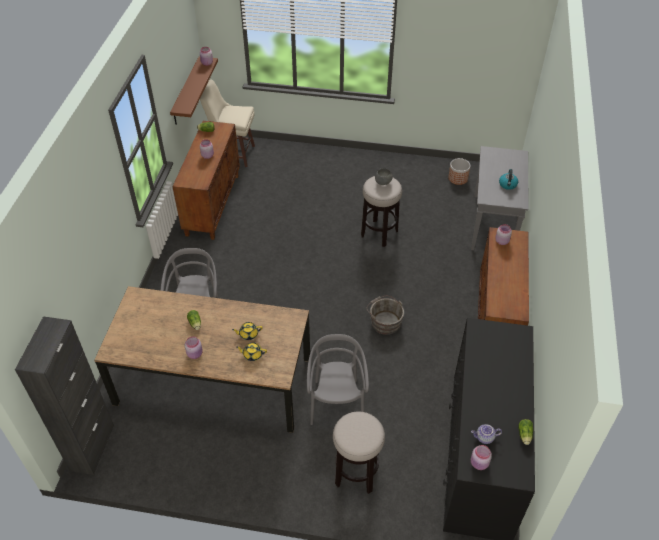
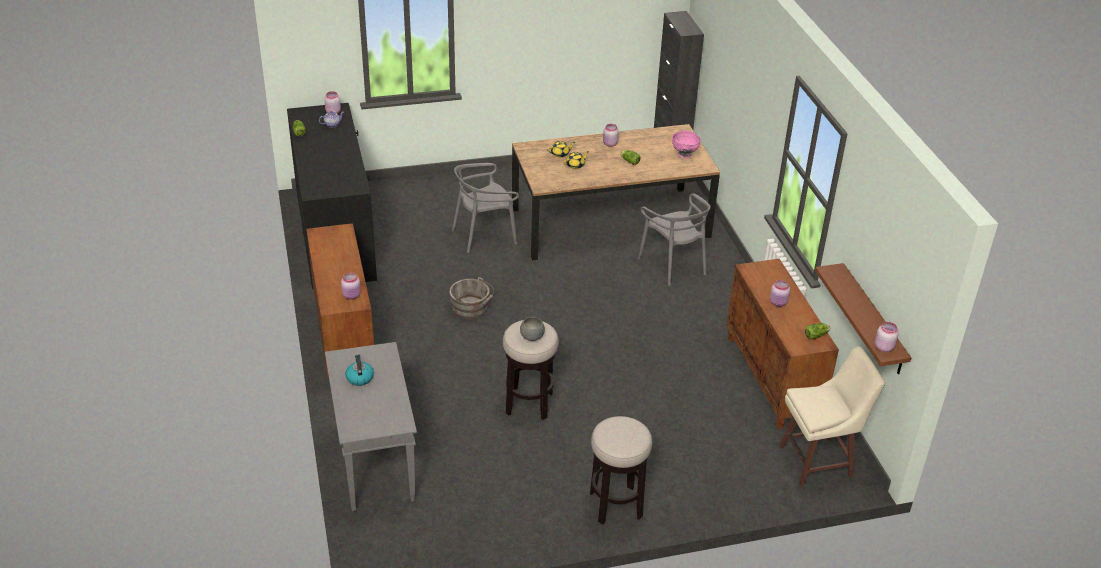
camera: 155 degrees right, 10 degrees down
(139, 316) = (684, 155): none -> pink bowl
(336, 403) = (484, 235): grey chair -> grey chair turned 90 degrees clockwise
(356, 473) = (441, 198): stool -> stool (616, 505)
(458, 178) = (450, 525): planter -> none

